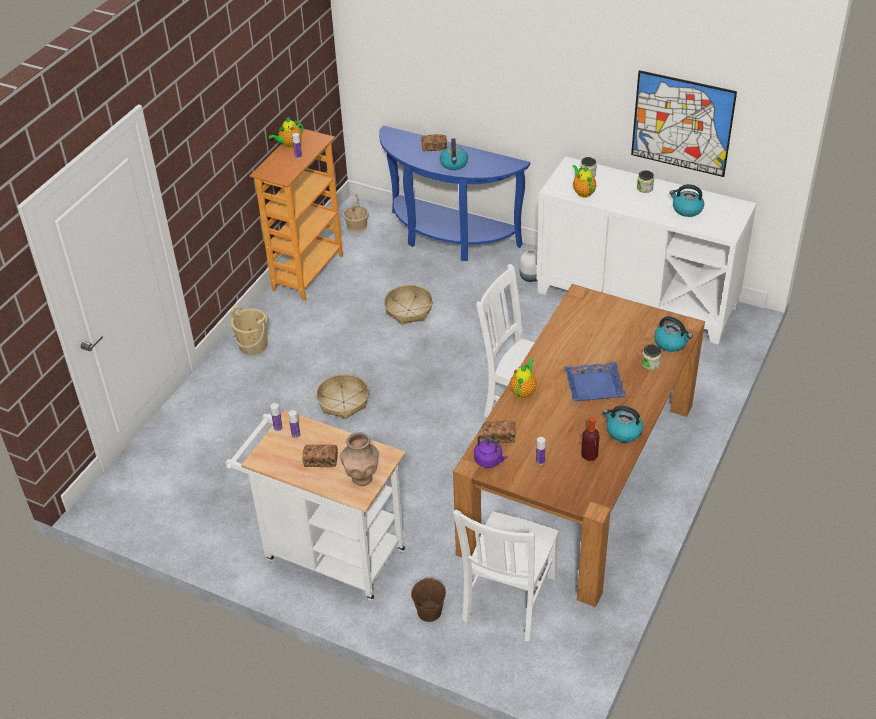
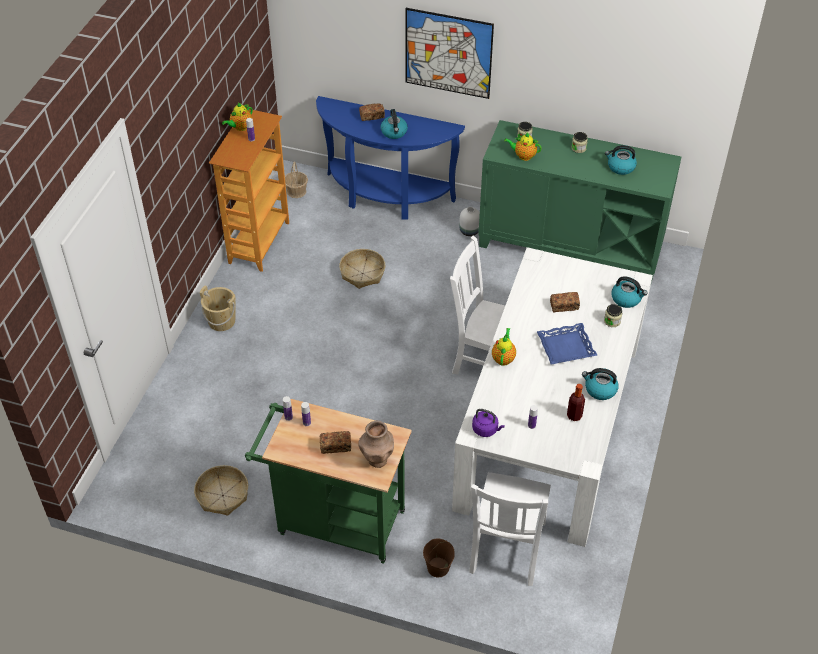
camera: 10 degrees left, 5 degrees up
(327, 553) = (334, 521): white cart -> green cart
(343, 402) = (319, 371): basket -> basket (222, 495)
(499, 437) = (490, 405): bread -> bread (564, 306)
(580, 476) = (549, 424): brown dining table -> white dining table
(583, 192) = (523, 156): teapot -> teapot turned 45 degrees counterclockwise
(637, 298) = (570, 245): white cabinet -> green cabinet
(682, 123) = (612, 88): picture -> picture (448, 53)

